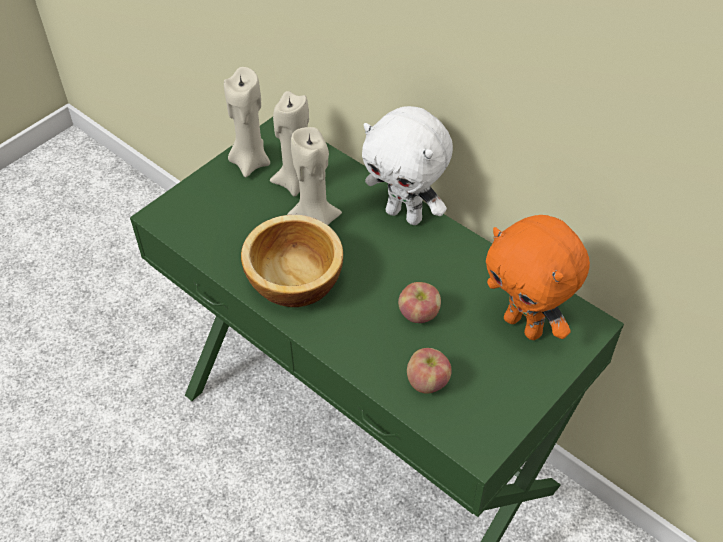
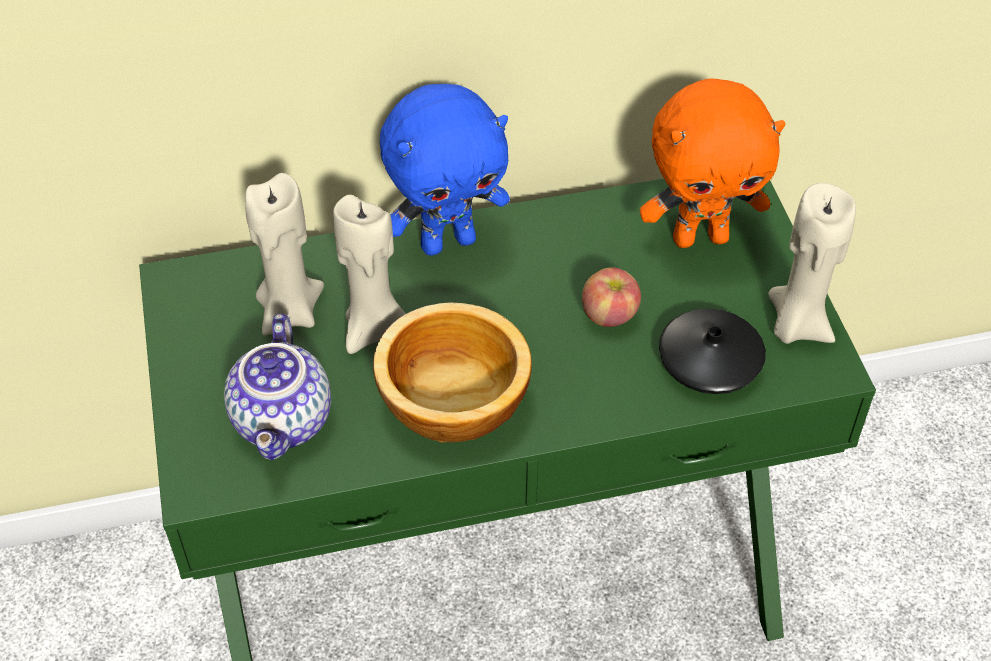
camera: 55 degrees left, 0 degrees up
(225, 222) = (285, 421): none -> teapot
(250, 162) = (201, 339): beige candle -> beige candle (796, 325)
(405, 215) = (448, 241): white plush toy -> blue plush toy
(427, 381) = (709, 361): apple -> black vase

